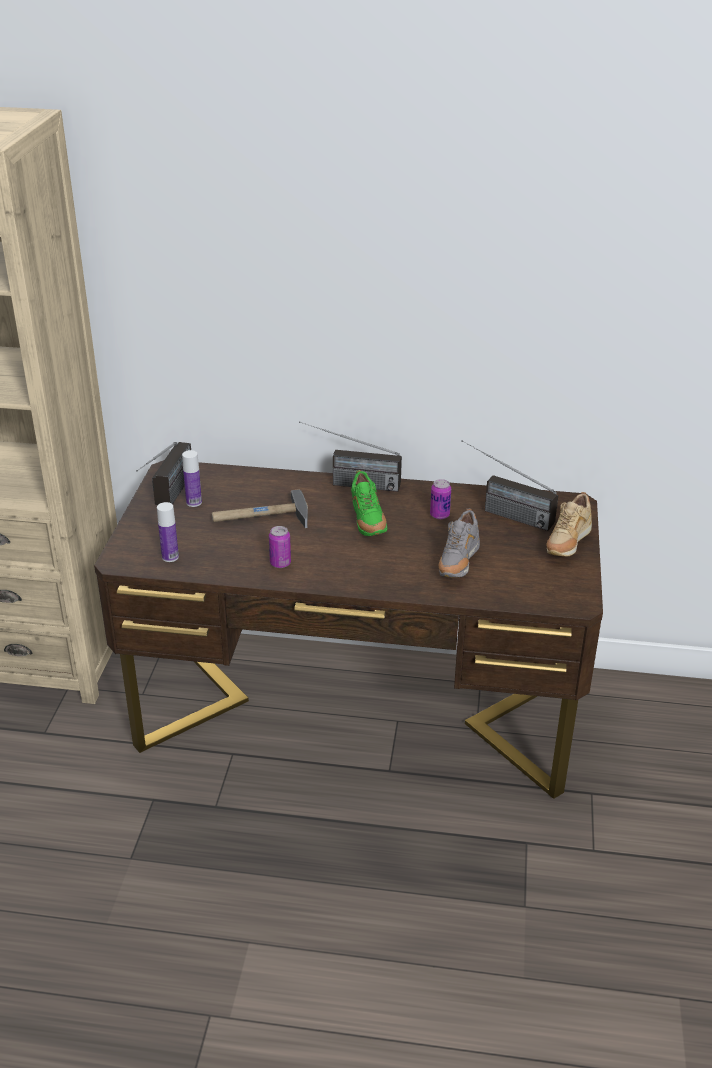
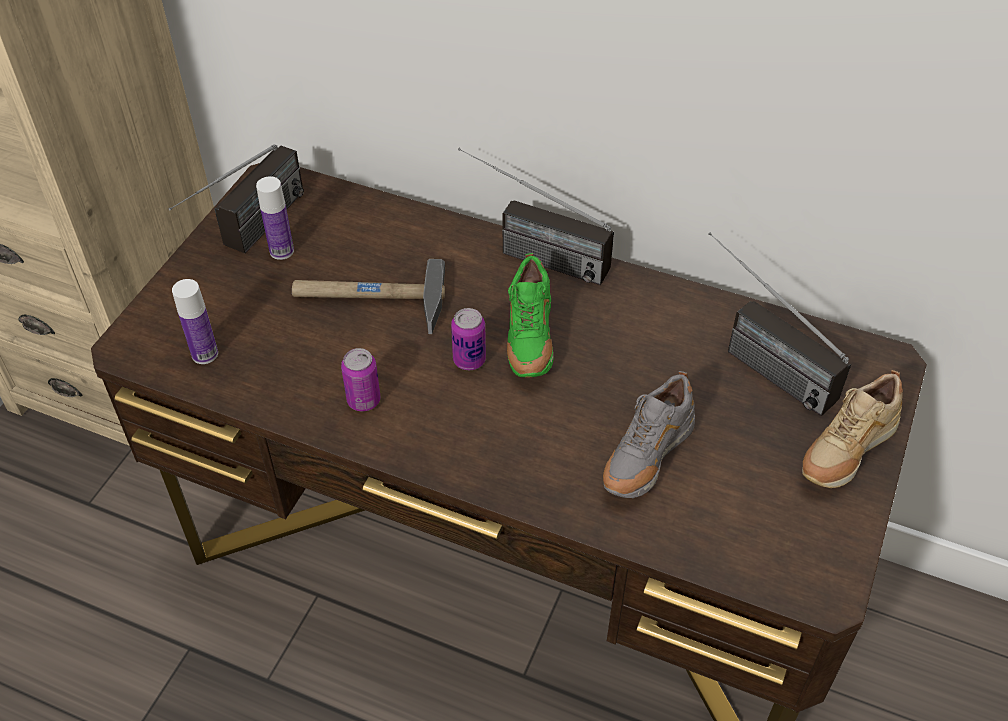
camera: 15 degrees right, 15 degrees up
(439, 515) = (650, 347): can -> can (469, 360)

